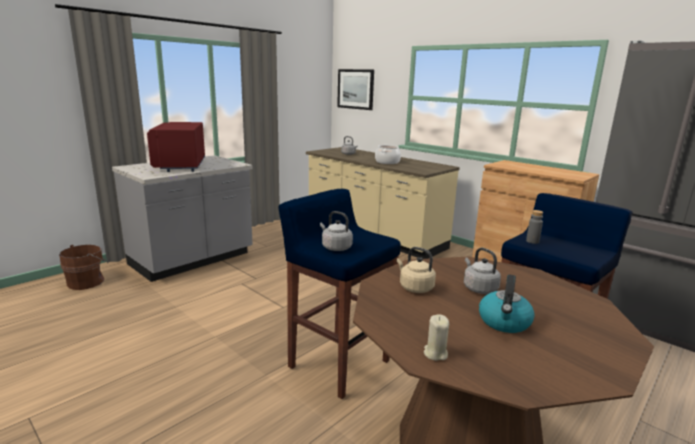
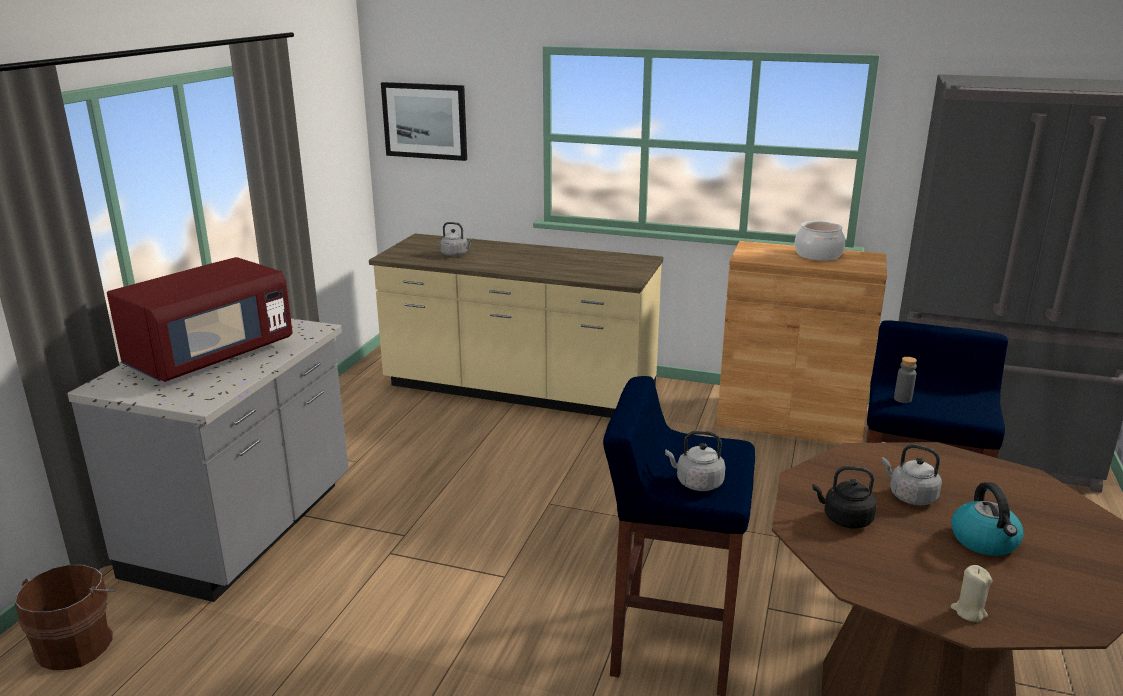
camera: 25 degrees left, 5 degrees up
(181, 165) = (210, 357): red microwave -> red microwave turned 105 degrees counterclockwise
(387, 162) = (545, 266): cooking pot -> cooking pot (818, 255)
(414, 287) = (844, 519): beige kettle -> black kettle

